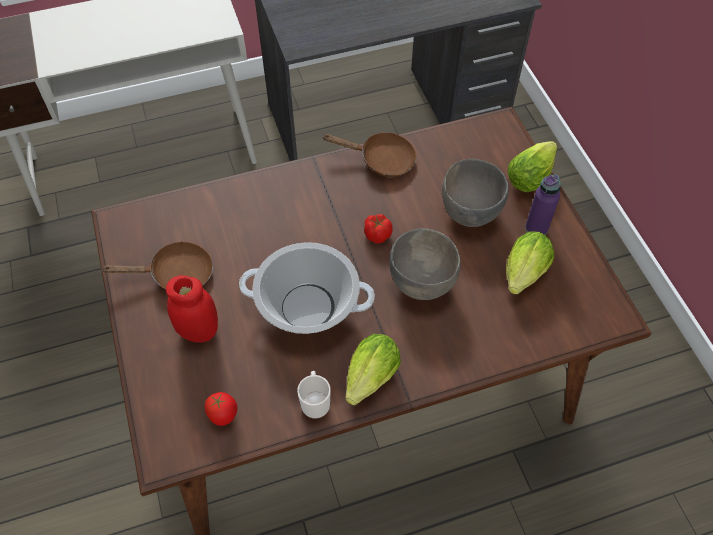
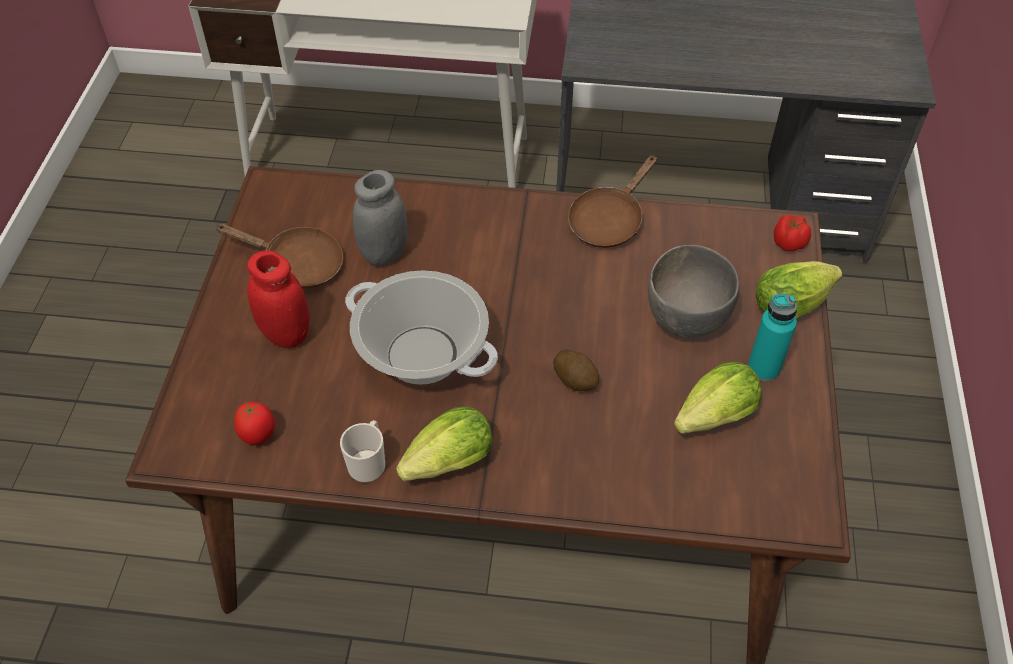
camera: 25 degrees right, 5 degrees down
(237, 242) = (384, 254): none -> grey jar
(377, 235) = (552, 304): tomato -> tomato (788, 242)
(381, 160) = (609, 221): brown frying pan -> brown frying pan turned 90 degrees clockwise
(422, 283) = (575, 379): grey bowl -> potato
(536, 228) = (763, 368): purple bottle -> turquoise bottle

